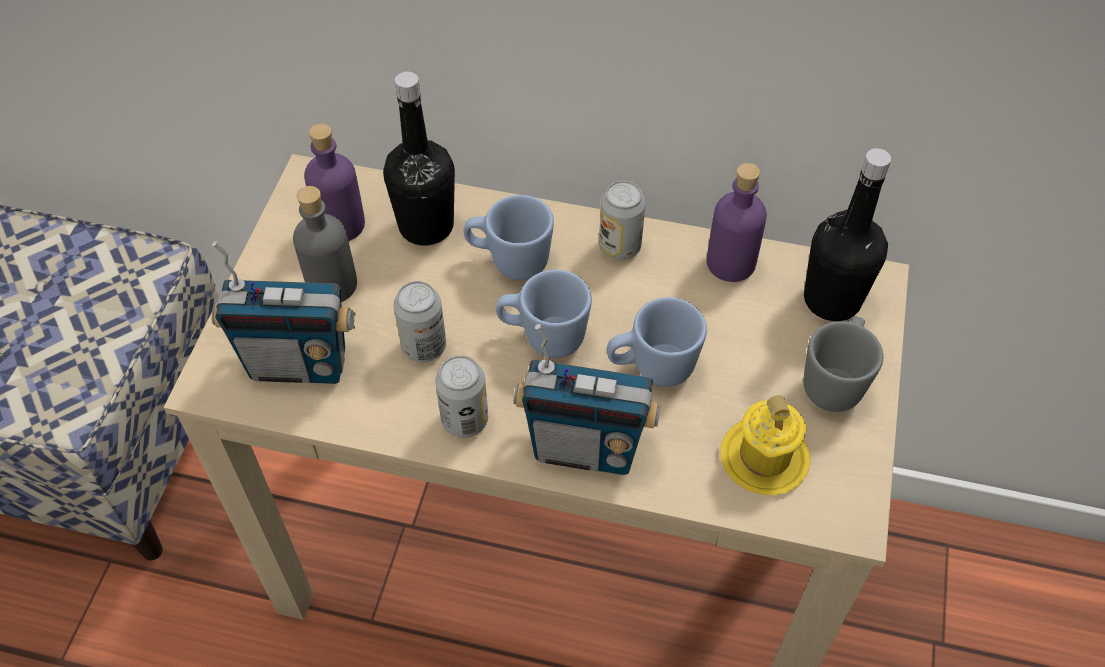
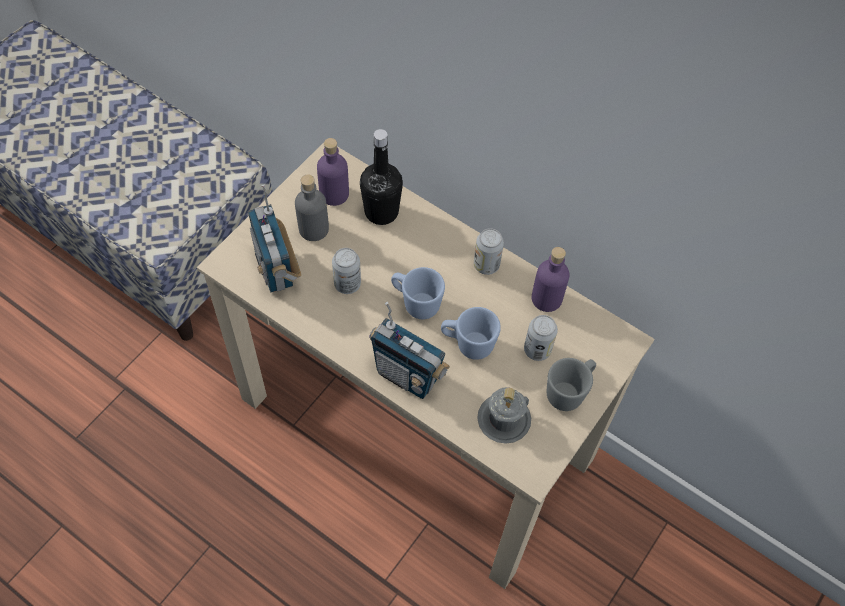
camera: 20 degrees right, 5 degrees up
(299, 364) = (276, 269): radio -> radio turned 45 degrees clockwise
(465, 420) = (350, 334): can -> can (537, 350)
(509, 261) = (418, 250): blue mug -> none
(764, 458) = (504, 419): yellow mug -> grey mug
(832, 300) = (594, 343): black bottle -> none

